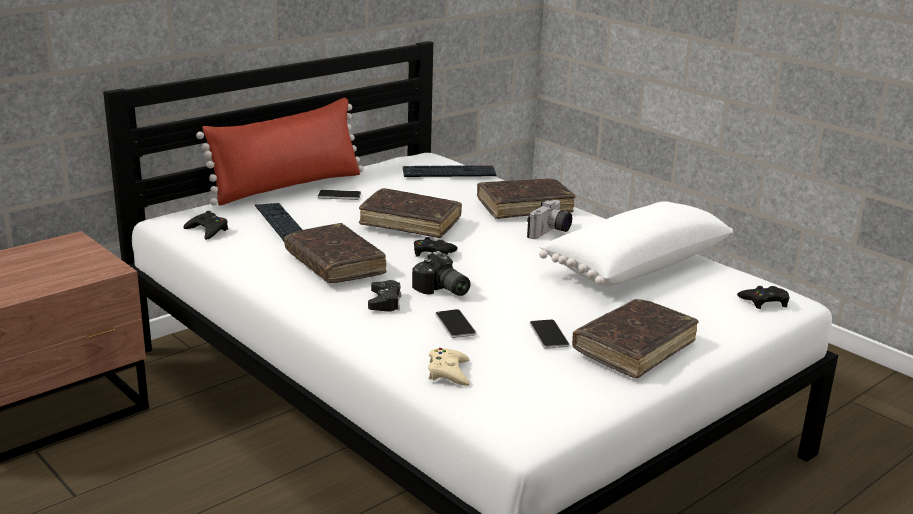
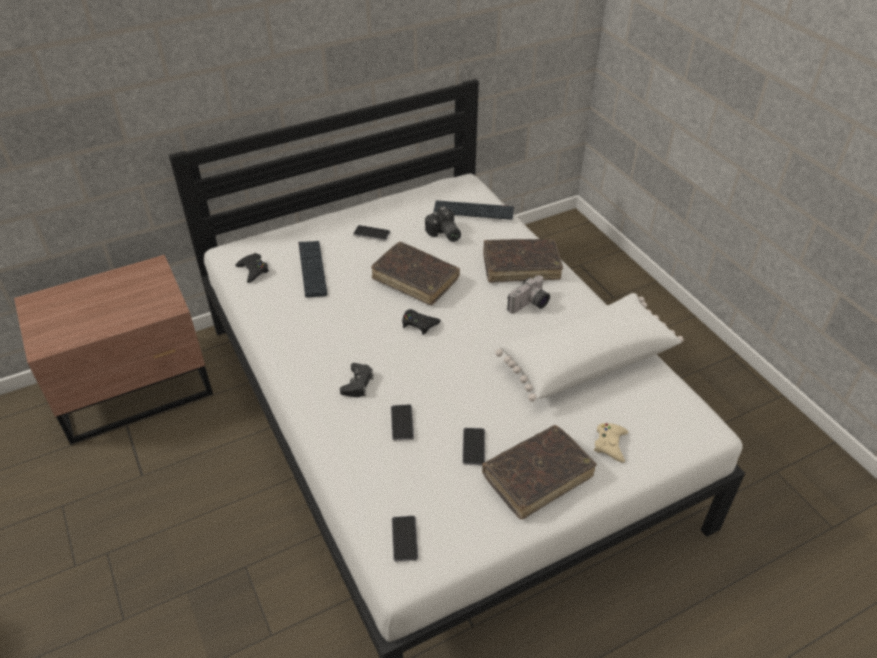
camera: 15 degrees right, 20 degrees up
(287, 186) = (335, 216): red pillow -> none
(335, 264) = (336, 328): brown book -> none
(441, 290) = (408, 375): camera -> camera (444, 234)
(448, 372) = (374, 484): beige game controller -> beige game controller (610, 444)
(509, 409) = (404, 539): none -> phone
(764, 302) = (680, 429): black game controller -> none

